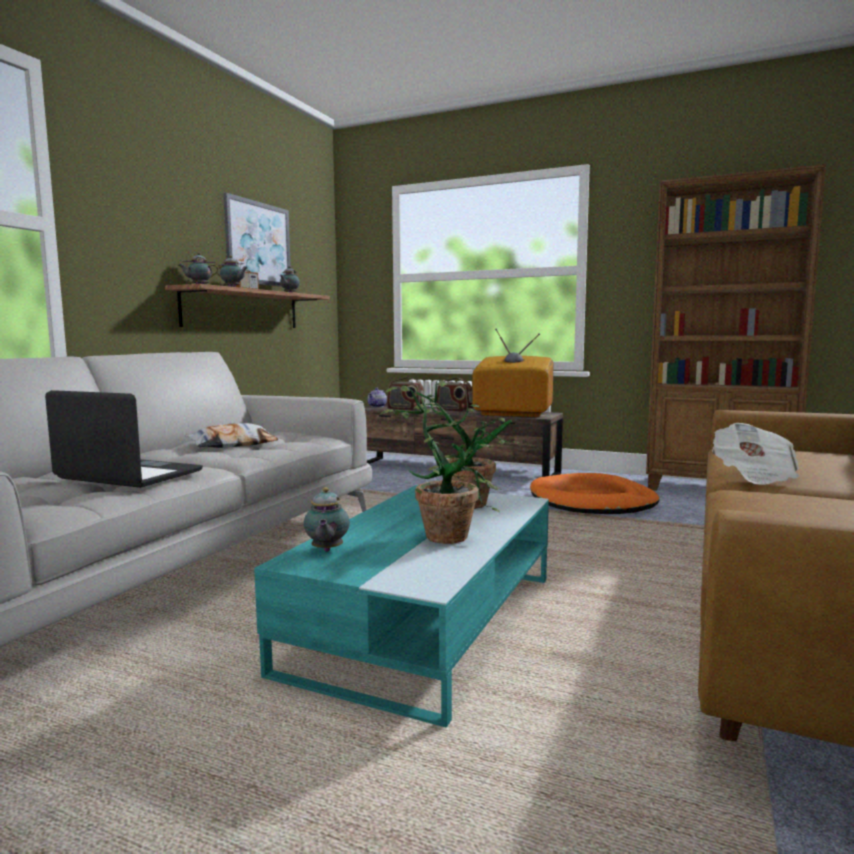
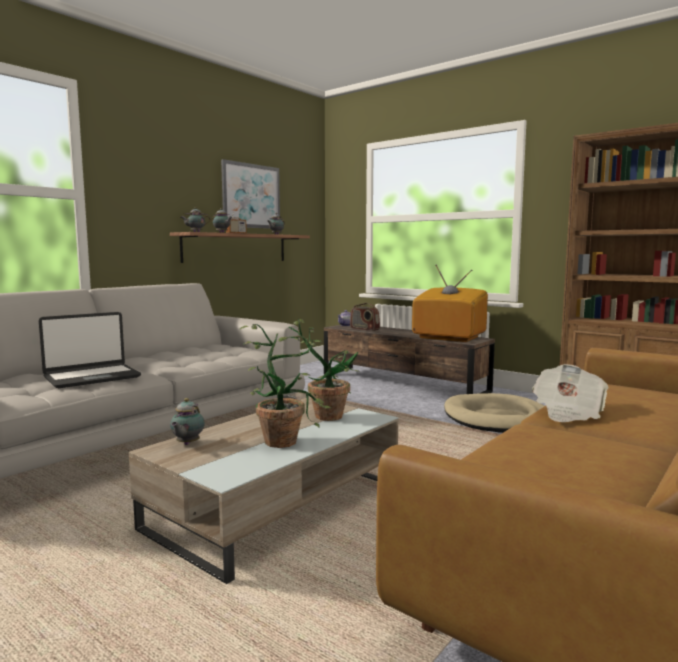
camera: 15 degrees right, 0 degrees up
(128, 475) = (92, 377): laptop -> laptop turned 105 degrees clockwise
(233, 445) = (190, 356): pillow -> none
(427, 621) = (277, 505): turquoise coffee table -> beige coffee table
(454, 411) = (402, 332): radio -> none
(592, 501) = (498, 419): orange dog bed -> beige dog bed

